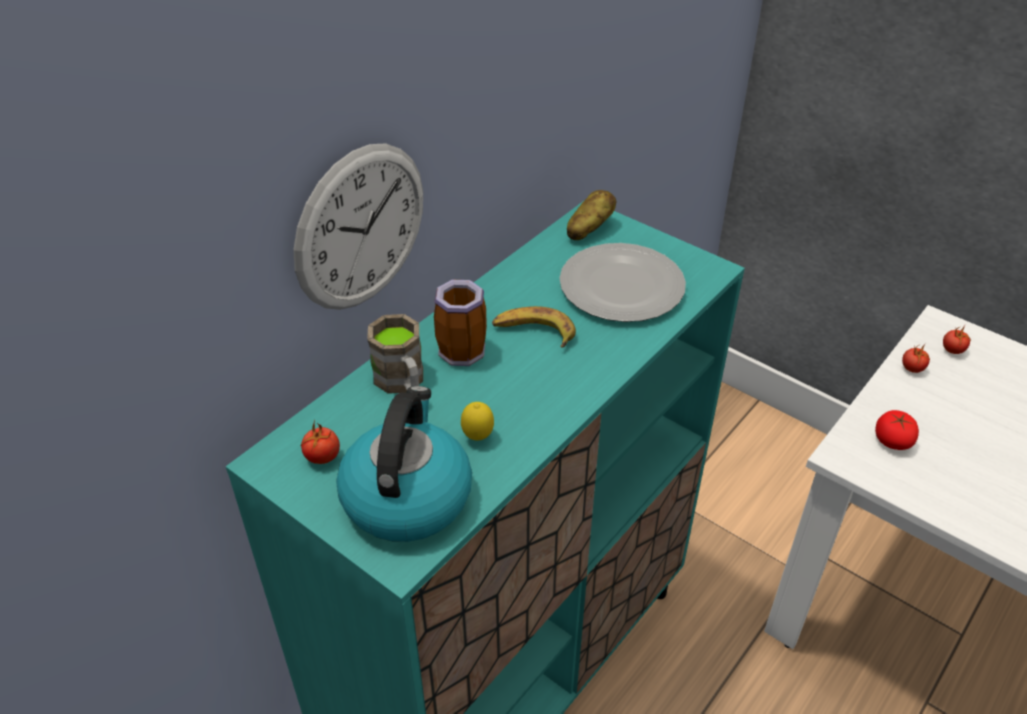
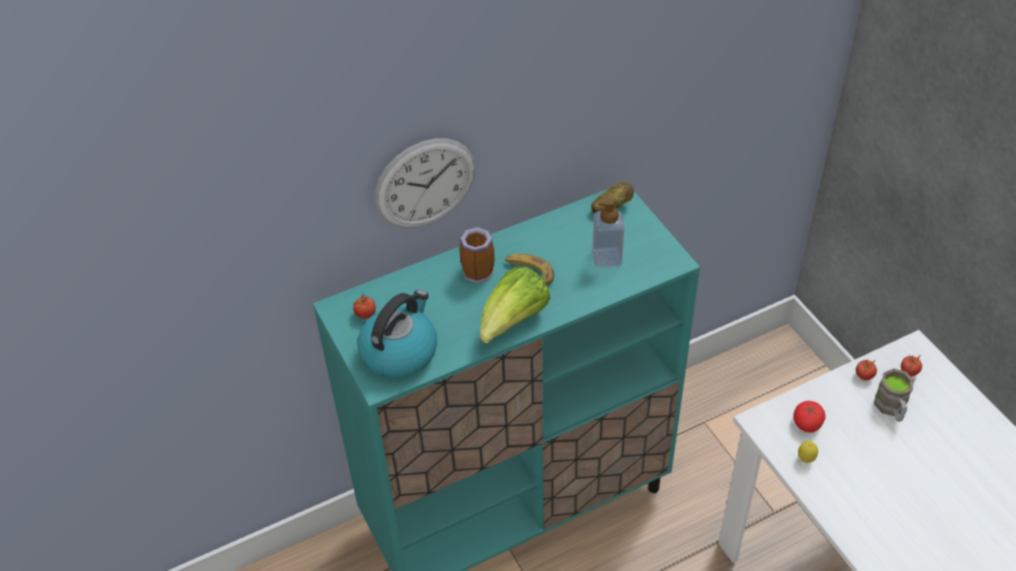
camera: 25 degrees right, 5 degrees up
(403, 383) = (432, 282): brown mug -> brown mug (891, 409)
(478, 437) = (457, 330): lemon -> lemon (805, 459)
(552, 402) = (513, 322): none -> lettuce
(623, 287) = (607, 257): plate -> soap dispenser

